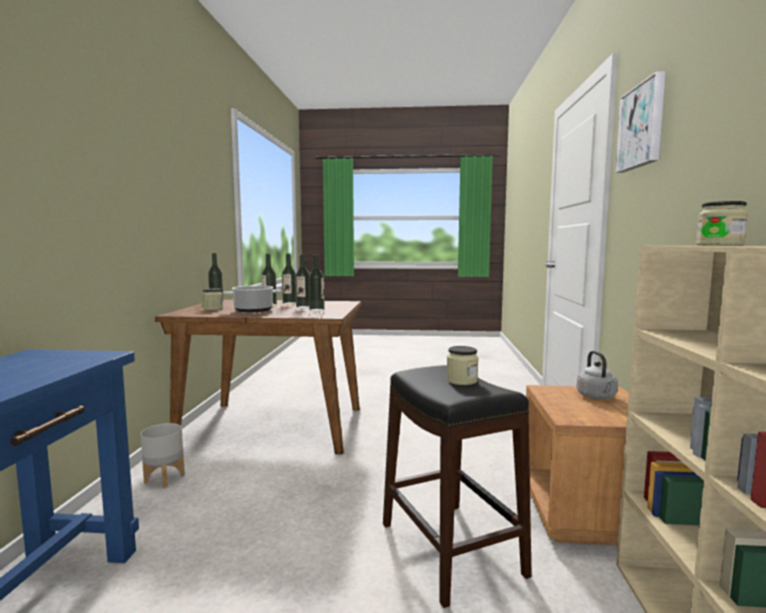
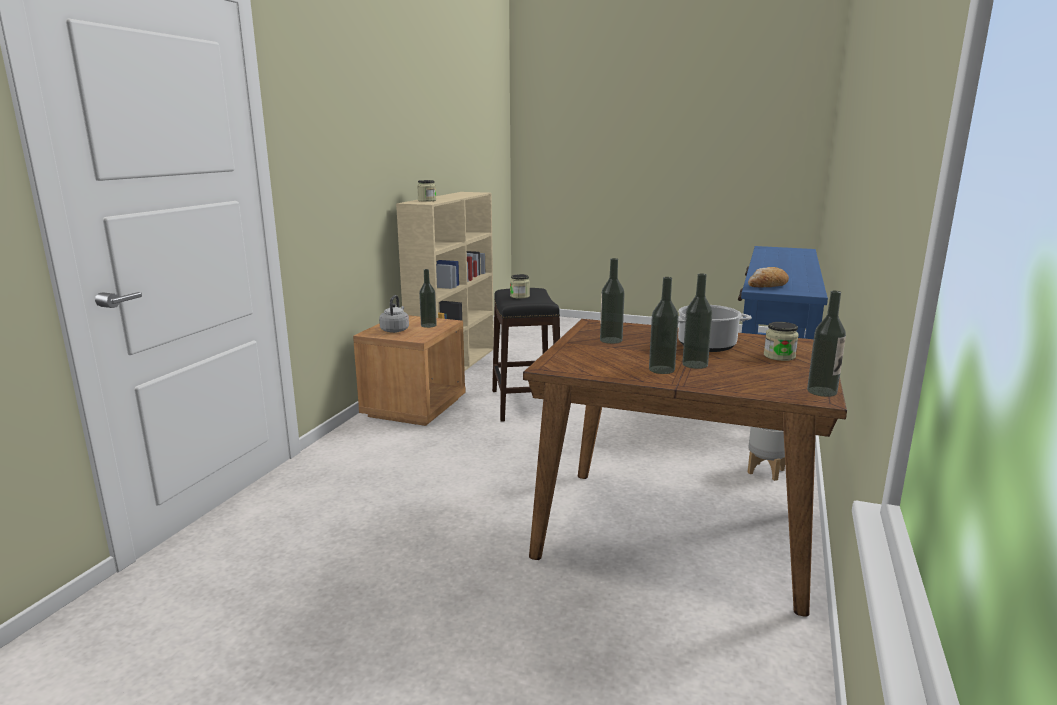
camera: 165 degrees left, 10 degrees up
(67, 361) = (767, 286): none -> bread
(303, 307) = (632, 351): bottle -> bottle (428, 325)
(642, 126) = (315, 105): picture -> none

